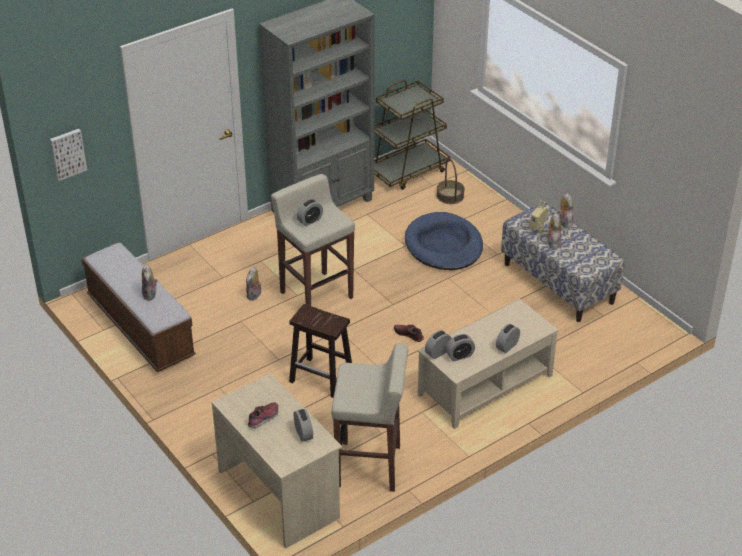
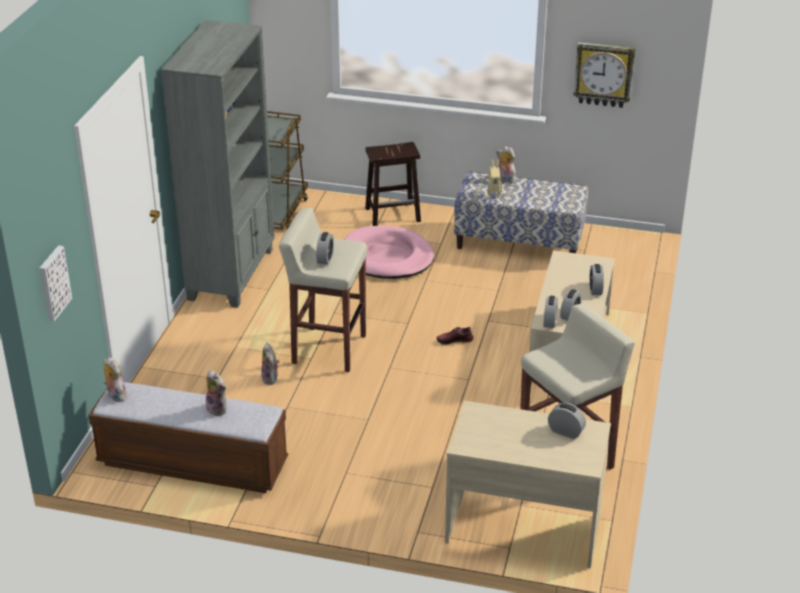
camera: 40 degrees left, 5 degrees down
(264, 418) = (514, 439): shoe -> none
(322, 377) = (428, 413): brown stool -> brown stool (393, 214)
(443, 245) = (387, 257): blue dog bed -> pink dog bed
(450, 196) = (338, 216): basket -> none
(552, 243) = (517, 198): plush toy -> plush toy (115, 395)
(659, 164) = (604, 74): none -> wall clock

